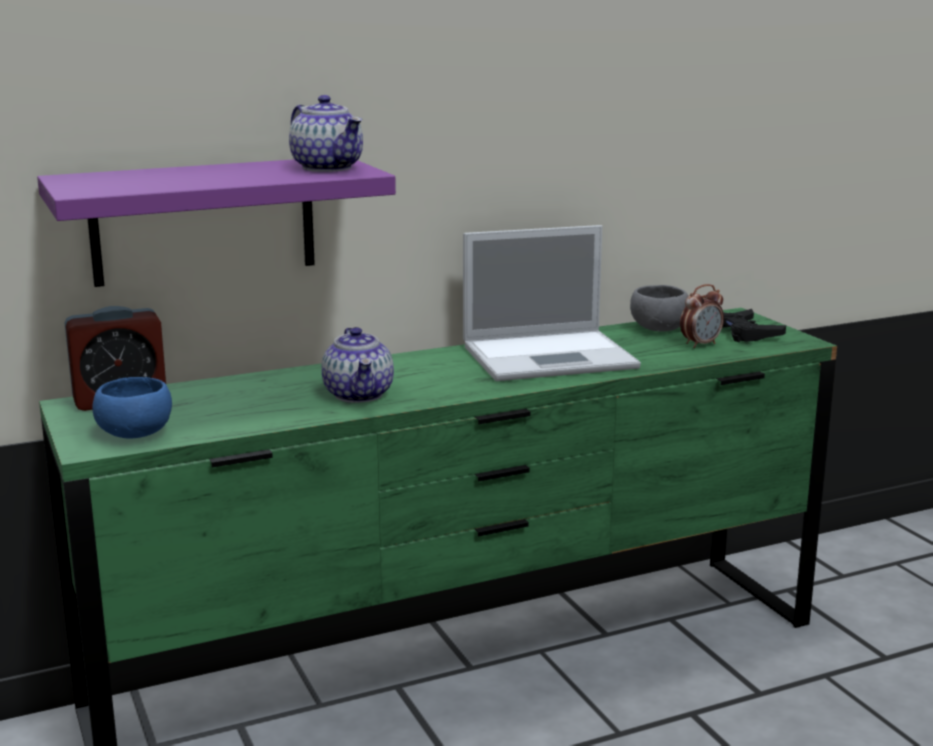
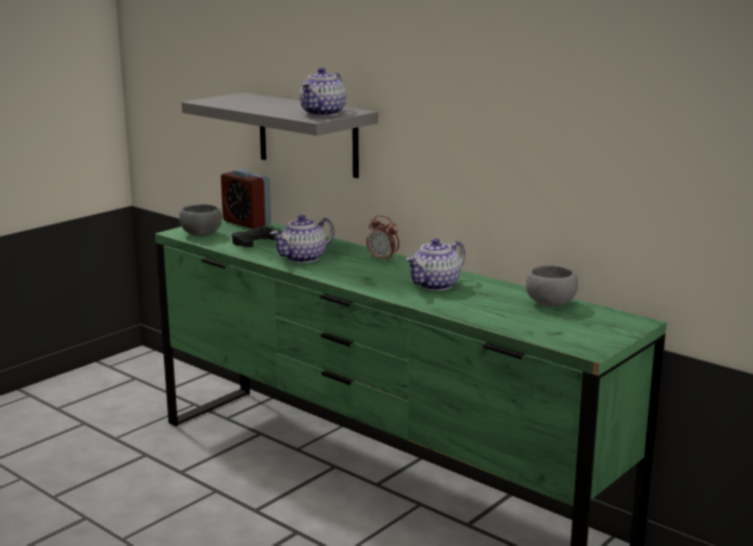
camera: 65 degrees right, 0 degrees up
(137, 435) = (201, 235): blue bowl -> grey bowl
(204, 220) = (307, 135): purple shelf -> grey shelf
(552, 356) = (435, 285): laptop -> teapot
(700, 344) = (527, 319): alarm clock -> alarm clock (383, 259)
(744, 333) = (583, 329): black game controller -> black game controller (257, 243)

